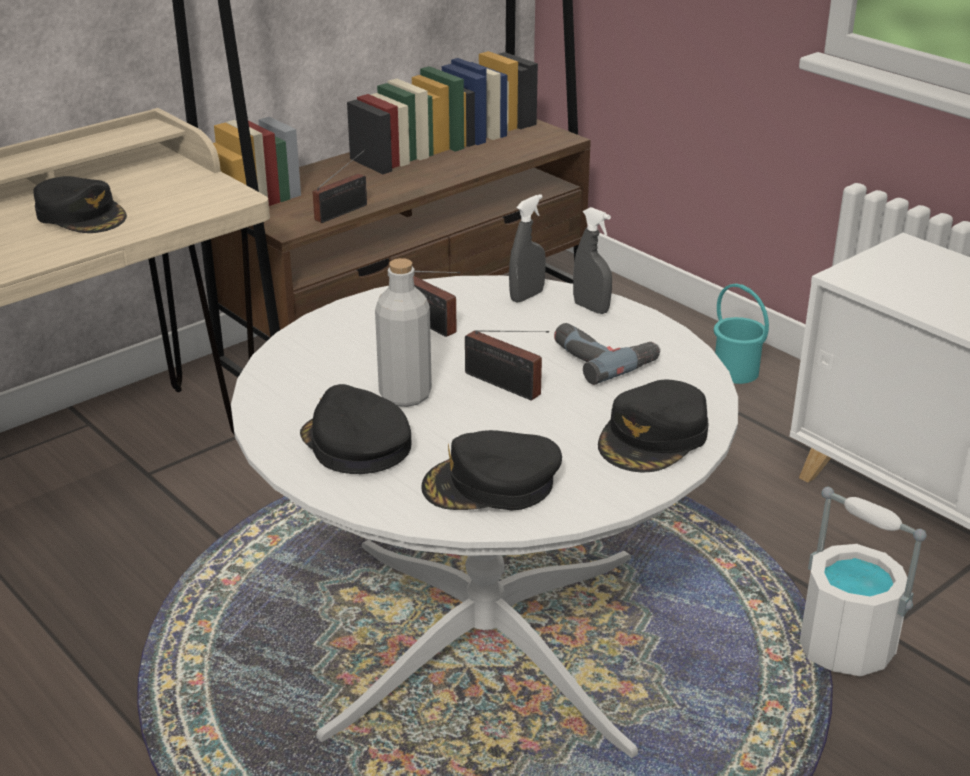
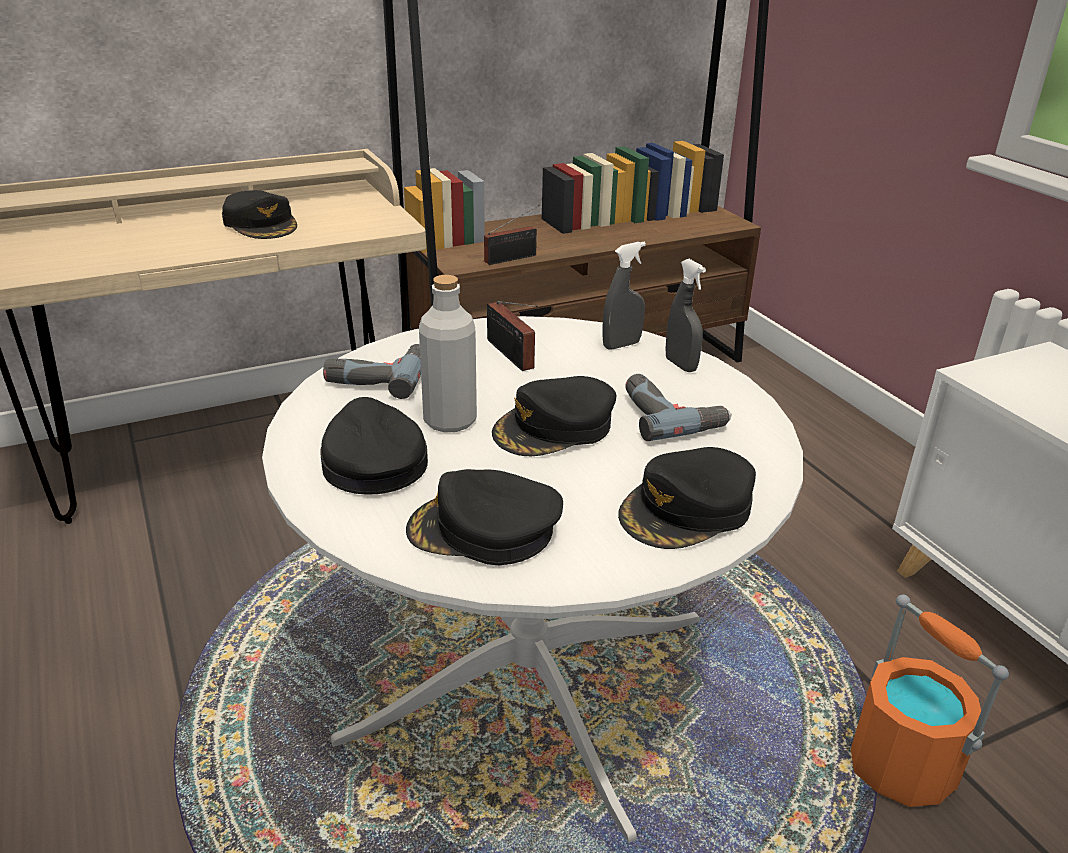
camera: 15 degrees right, 0 degrees up
(309, 364) = (378, 376): none -> power drill
(505, 386) = (555, 428): radio -> black cap
(736, 371) = (861, 457): turquoise bucket -> none
(846, 646) = (902, 767): white bucket -> orange bucket

